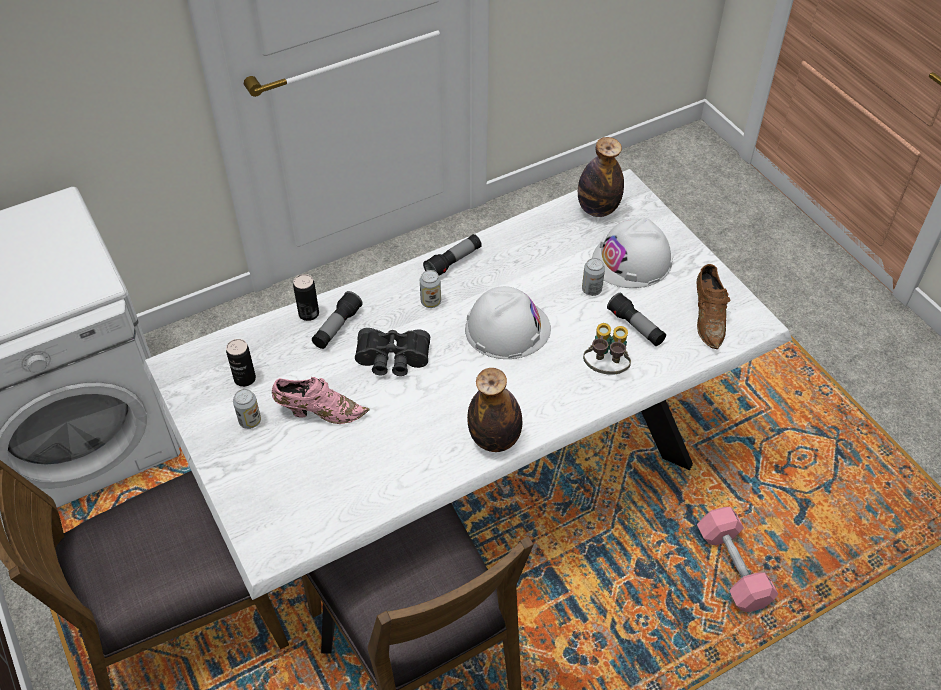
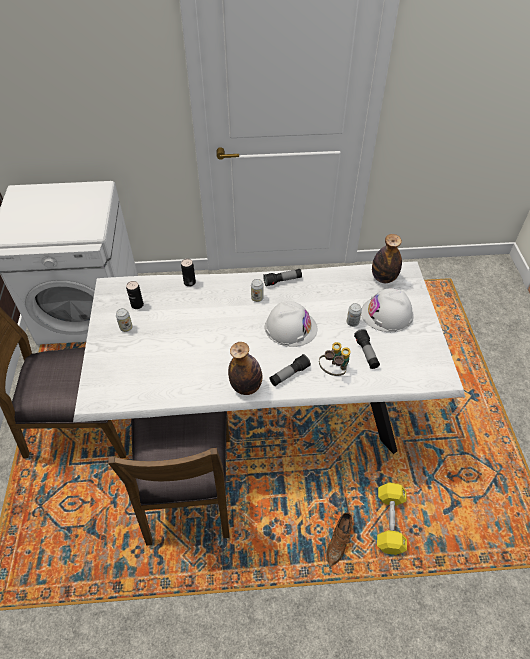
camera: 25 degrees right, 0 degrees up
(318, 412) = (163, 336): pink shoe -> none
(337, 327) = (199, 294): flashlight -> flashlight (289, 374)
(392, 360) = (217, 322): black binoculars -> none
(708, 318) = (414, 364): brown shoe -> brown shoe (339, 541)
(733, 567) = (390, 522): pink dumbbell -> yellow dumbbell

